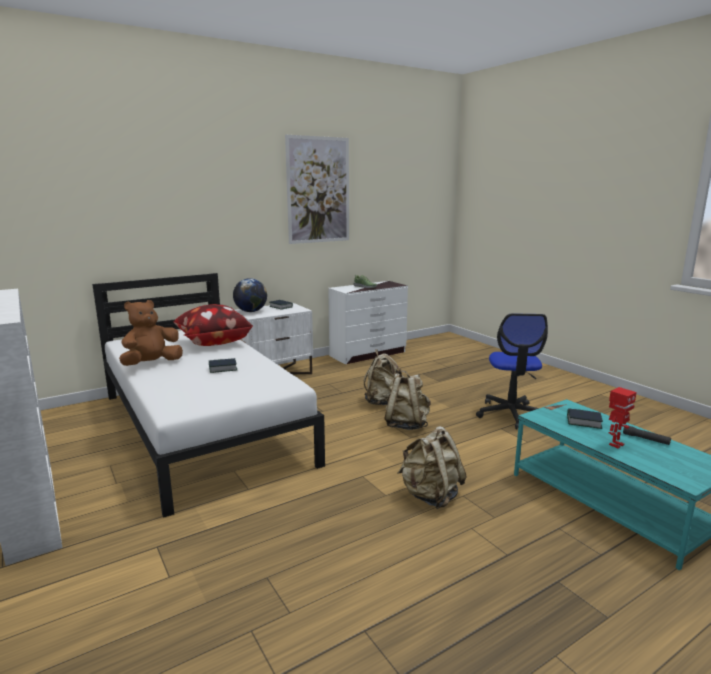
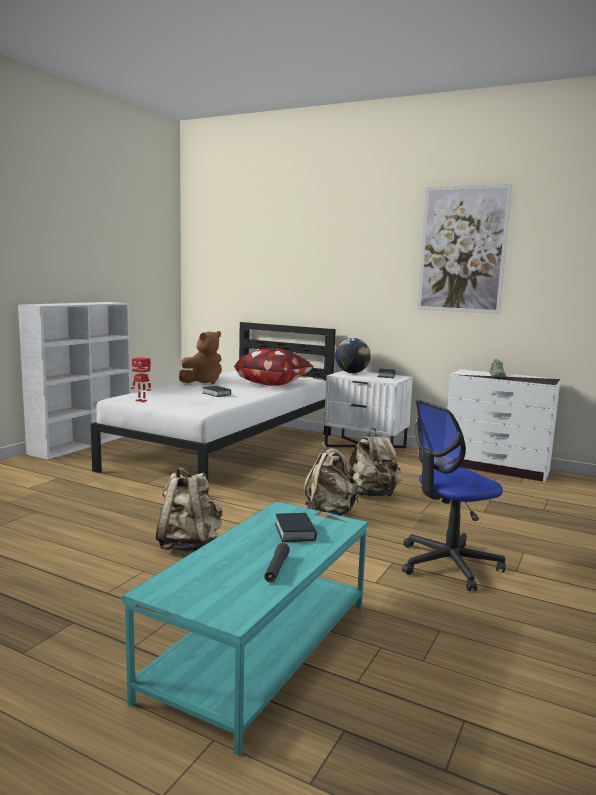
camera: 60 degrees right, 5 degrees down
(151, 364) = (203, 382): brown plush toy -> brown plush toy turned 120 degrees clockwise
(615, 444) = (238, 550): toy robot -> toy robot (141, 401)

